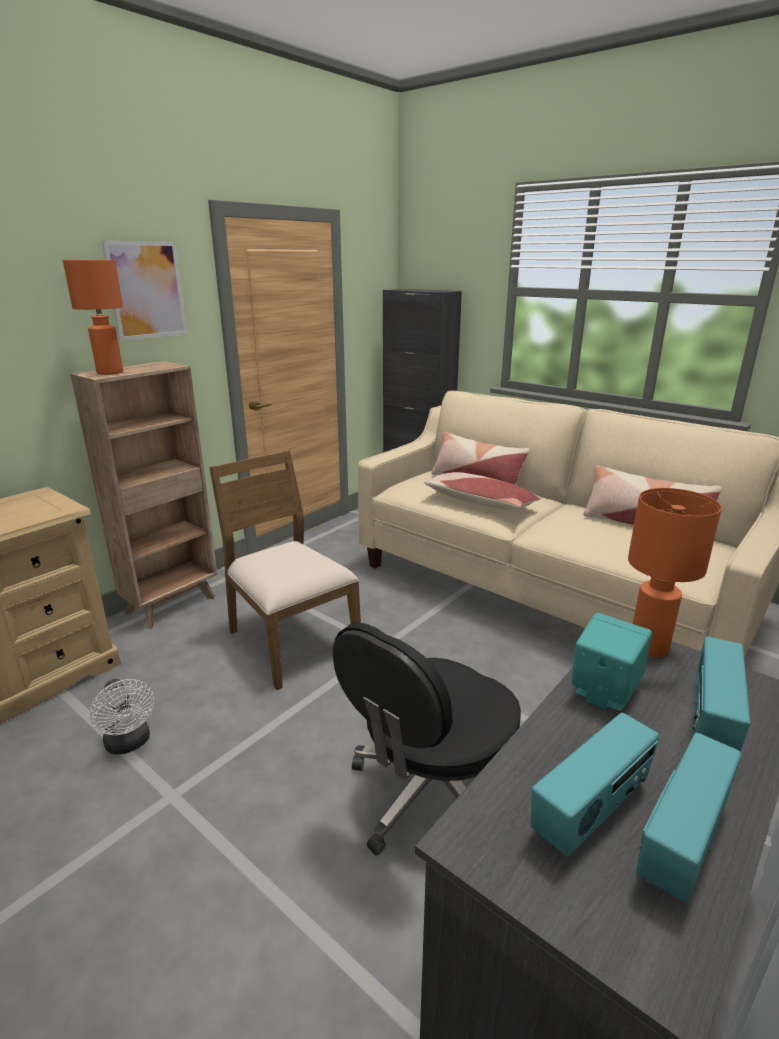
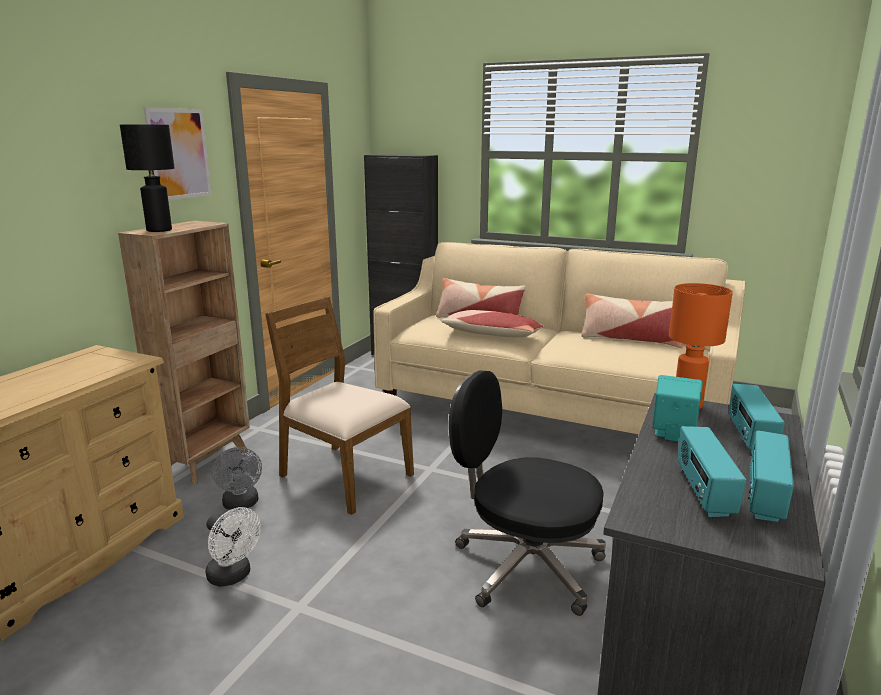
camera: 15 degrees left, 5 degrees down
(110, 372) = (159, 230): orange table lamp -> black table lamp
(178, 659) = (241, 504): none -> grey fan
(431, 794) = (525, 565): black office chair -> black office chair turned 90 degrees clockwise
(591, 810) = (703, 492): radio -> radio turned 150 degrees clockwise

